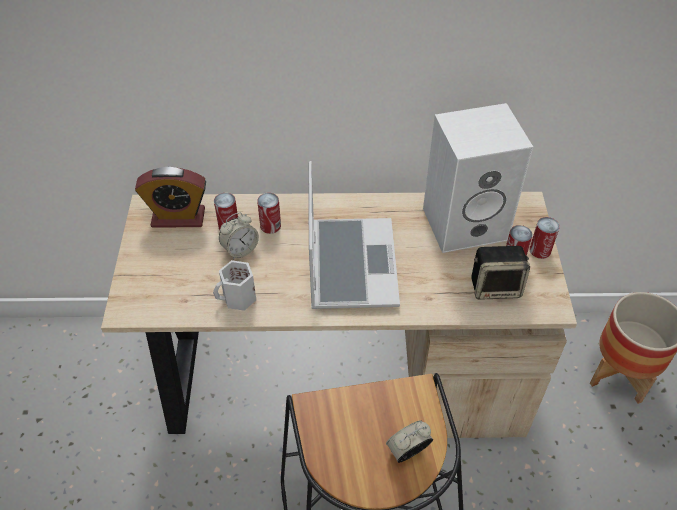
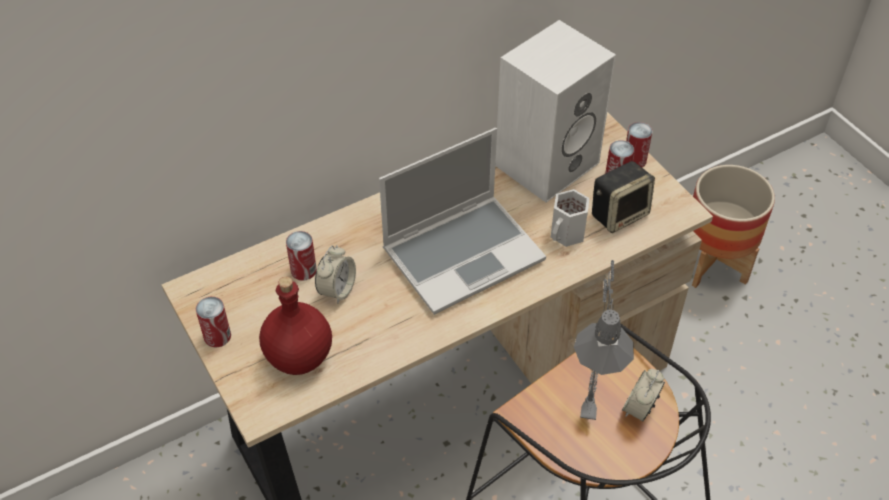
camera: 30 degrees left, 0 degrees up
(178, 217) = (238, 286): alarm clock -> none
(179, 284) = (298, 356): none -> red bottle
(238, 298) = (375, 341): white mug -> white mug (567, 234)
(270, 225) = (350, 250): can -> can (217, 336)
(350, 263) = (464, 253): laptop -> laptop turned 90 degrees clockwise
(371, 423) = (589, 400): none -> grey table lamp

